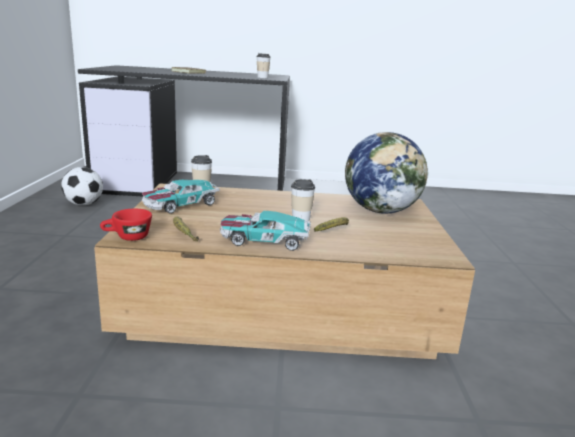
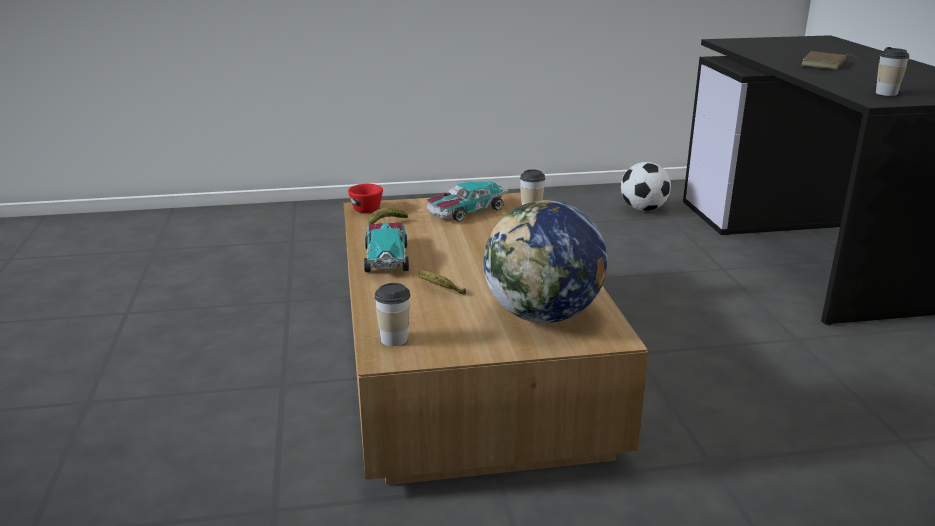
camera: 80 degrees right, 5 degrees up
(180, 205) = (466, 211): toy car -> toy car turned 75 degrees counterclockwise
(301, 218) = (468, 268): cup -> cup (394, 339)

